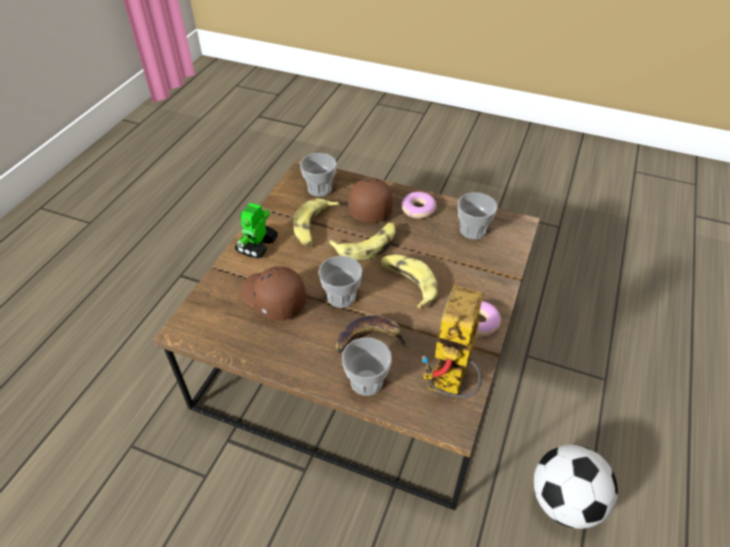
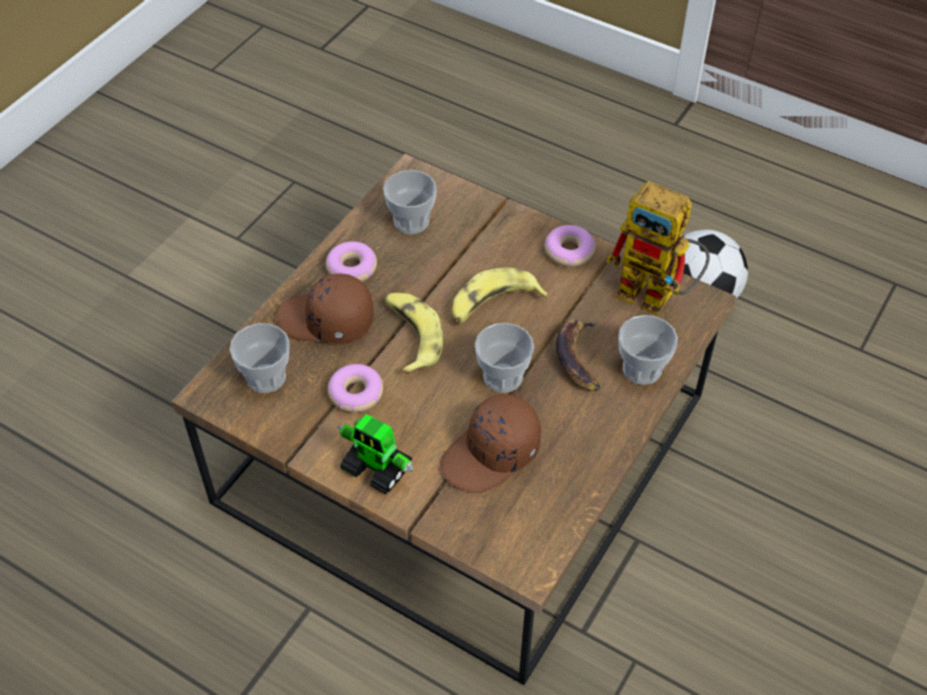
camera: 80 degrees left, 5 degrees up
(314, 227) = (356, 393): banana -> donut

